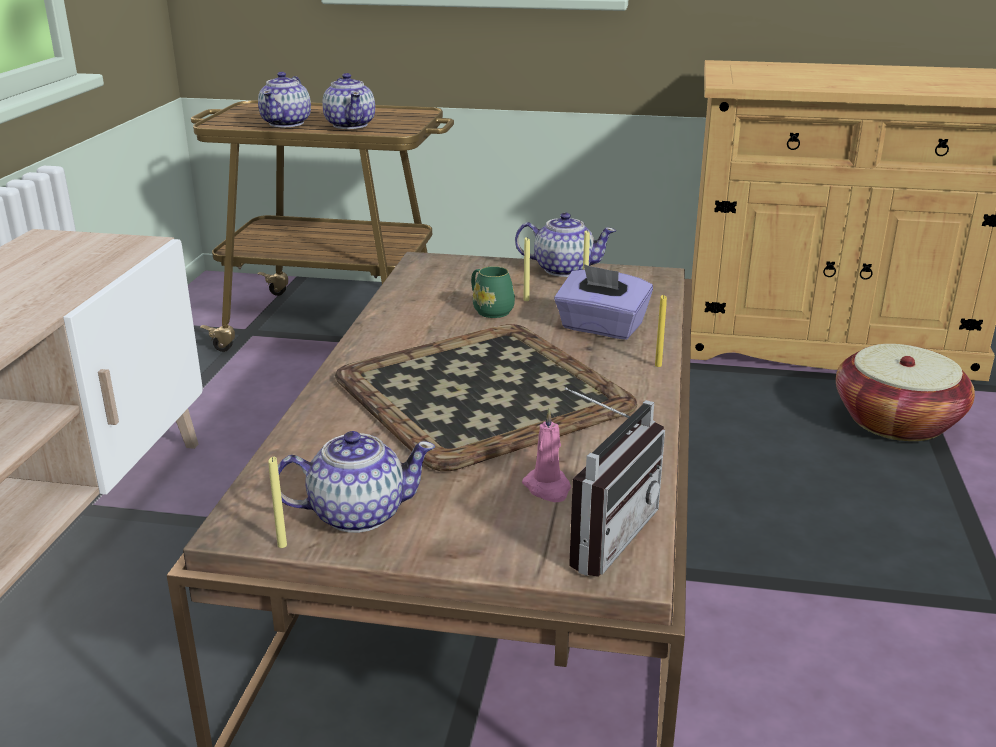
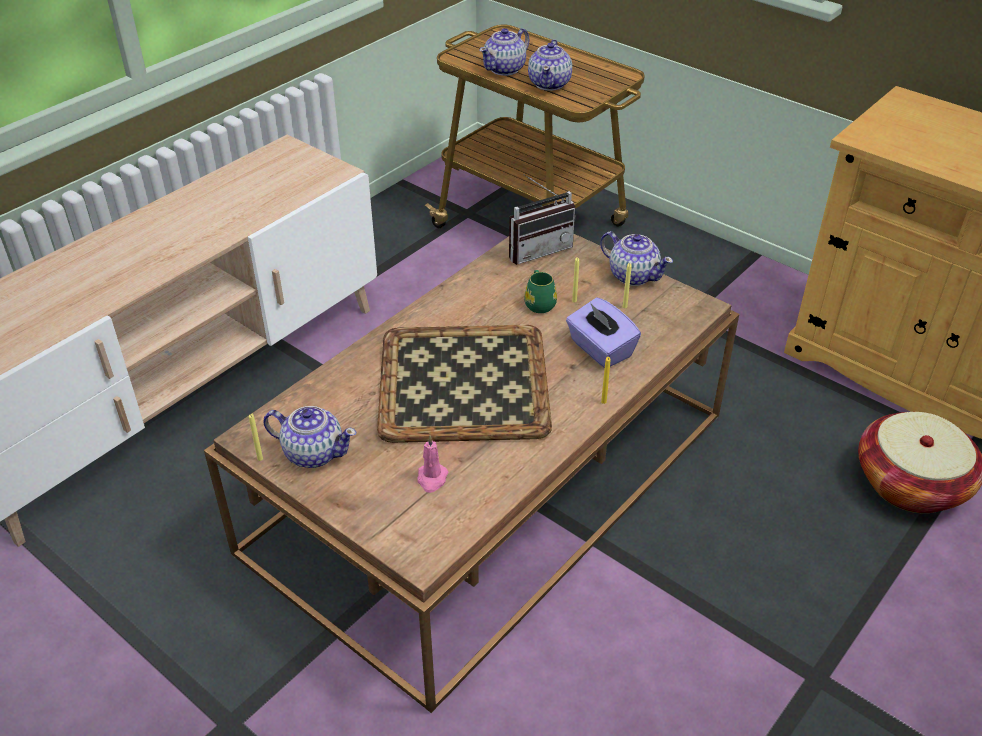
camera: 30 degrees right, 15 degrees up
(600, 533) = (430, 526): radio -> radio (537, 249)

